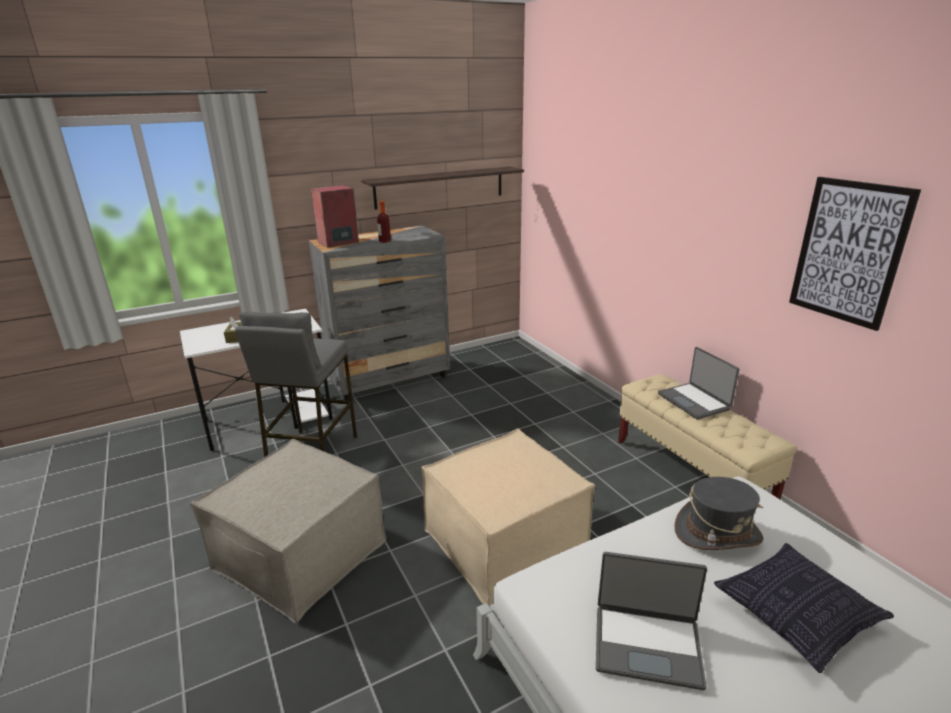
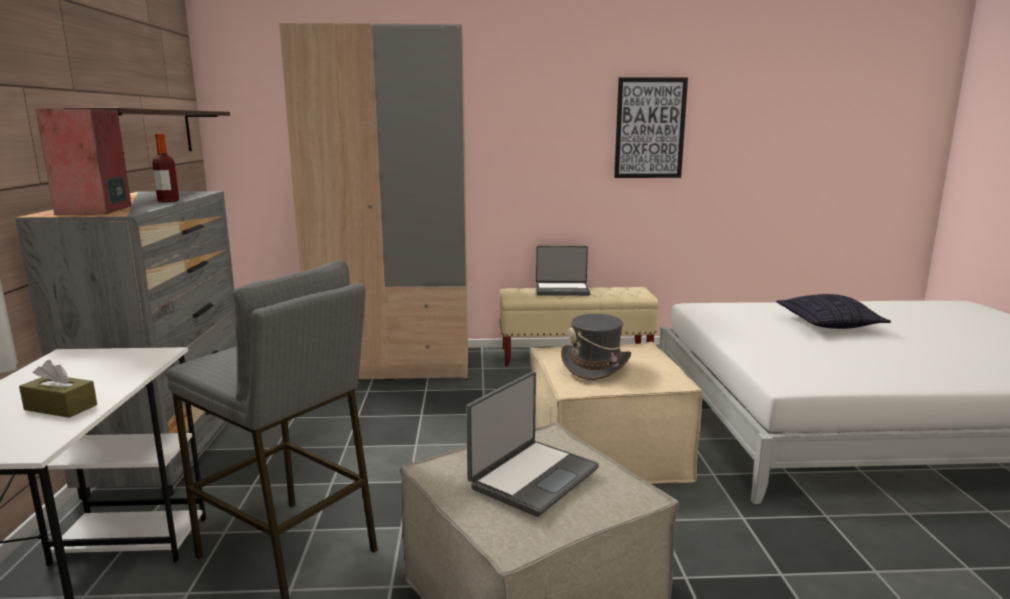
camera: 65 degrees left, 10 degrees down
(563, 396) = (394, 365): none -> beige wardrobe
(647, 645) = (853, 362): laptop -> laptop (532, 477)
(717, 533) = (740, 322): grey hat -> grey hat (595, 366)

